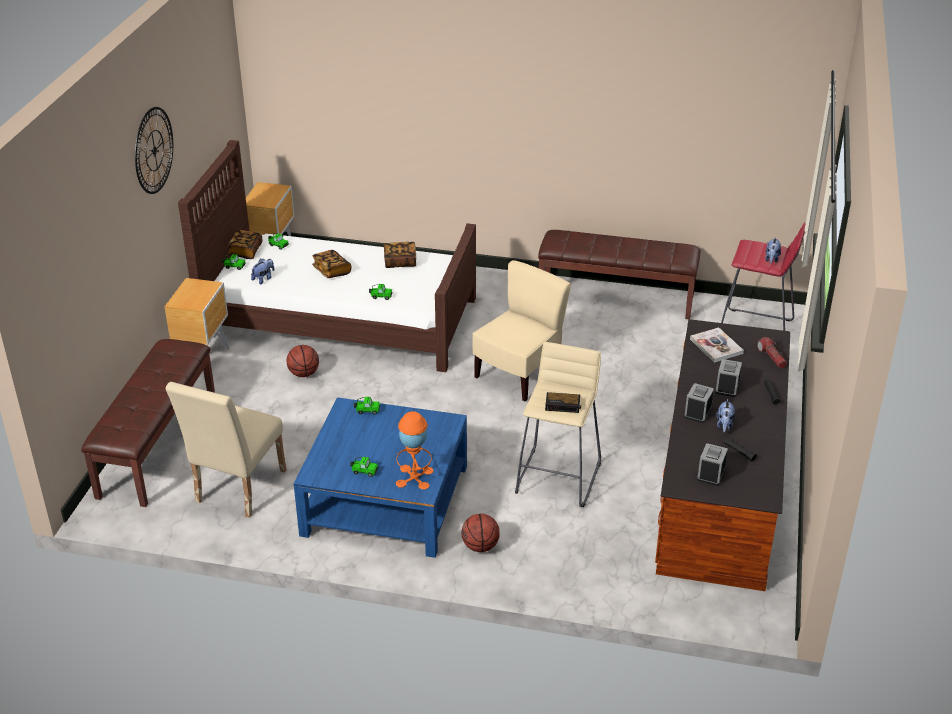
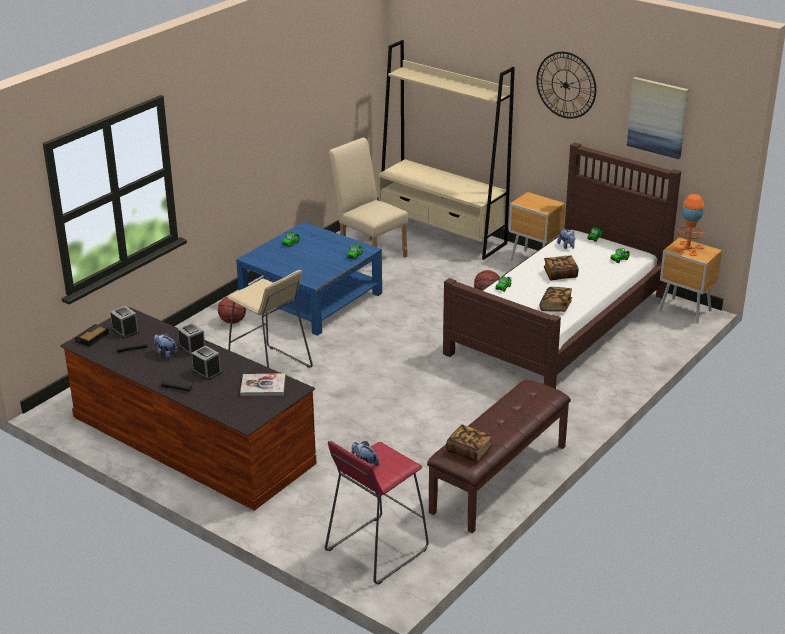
camera: 115 degrees right, 5 degrees down
(157, 444) = (442, 234): brown bench -> beige bookcase
(204, 107) = (658, 117): none -> picture
(245, 251) = (618, 245): book -> book (469, 451)
(414, 477) = (268, 258): orange table lamp -> orange table lamp (688, 248)
(518, 375) = (412, 387): beige chair -> none
(563, 405) = (253, 291): alarm clock -> alarm clock (92, 338)
(772, 357) = (221, 408): flashlight -> none

